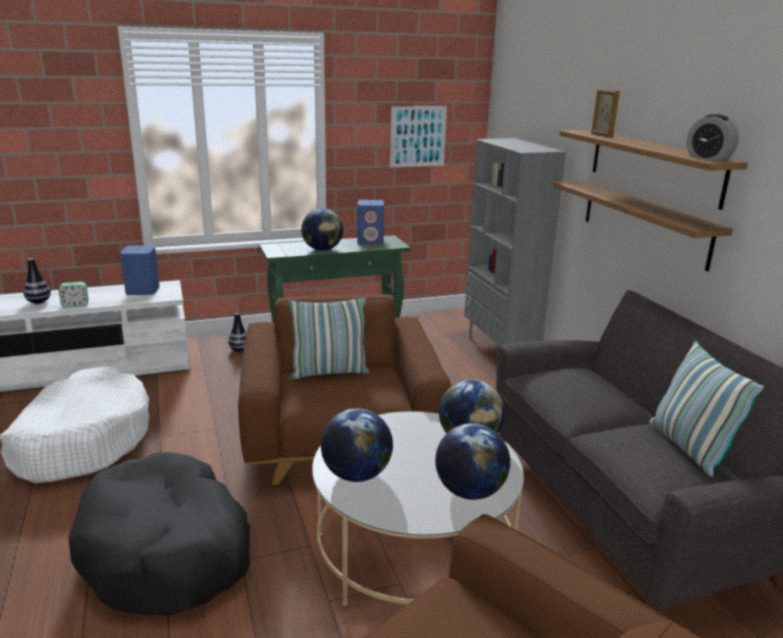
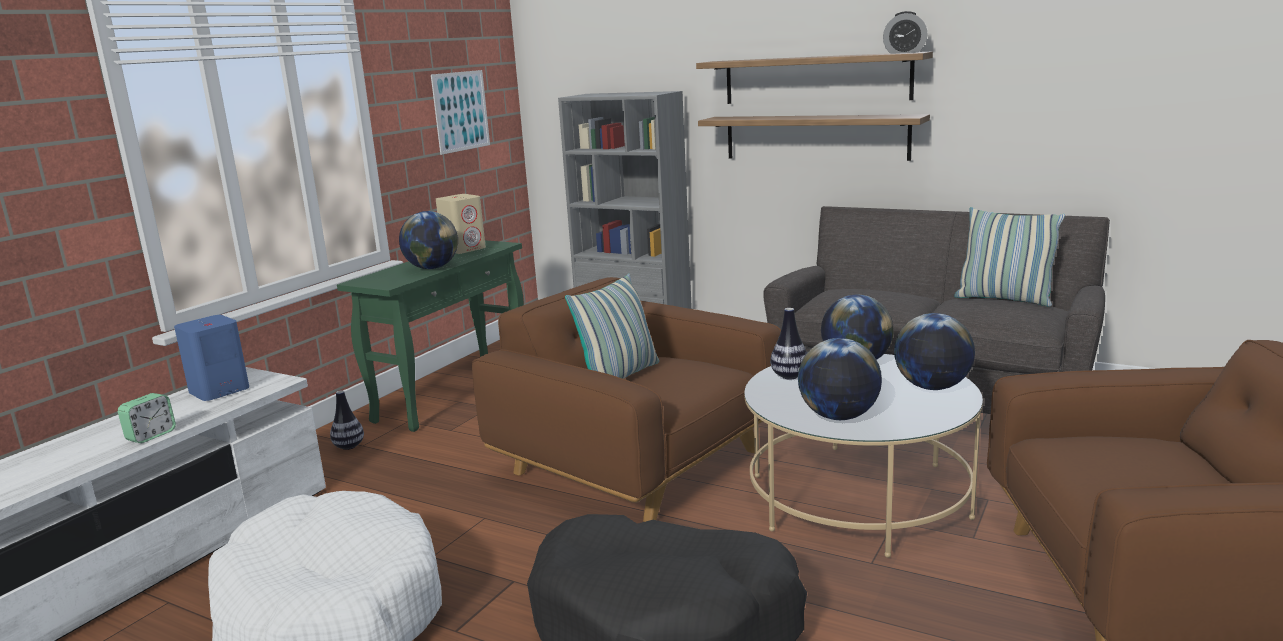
camera: 40 degrees left, 5 degrees down
(39, 302) = (71, 455): vase -> vase (789, 376)
(370, 241) = (464, 249): blue speaker -> beige speaker
(601, 135) = (750, 59): picture frame -> none

